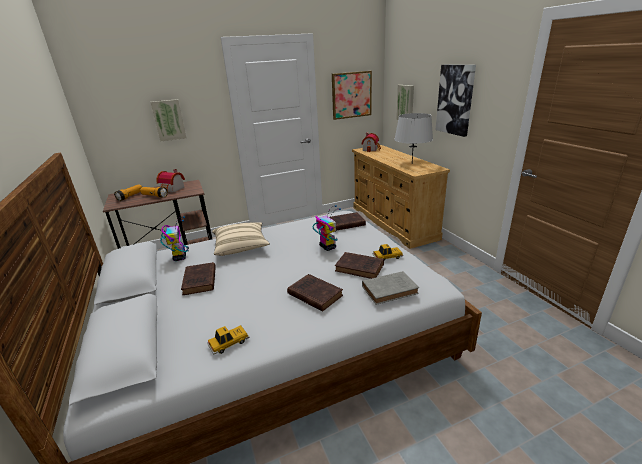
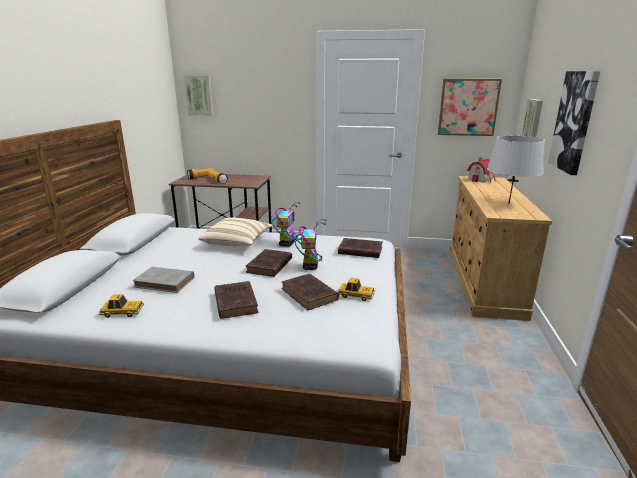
camera: 30 degrees right, 5 degrees down
(169, 120) = (253, 111): picture -> picture (199, 95)
(172, 189) = (237, 179): toy house -> none
(179, 257) = (182, 236): toy robot -> toy robot (287, 244)
(200, 281) = (169, 259): brown book -> brown book (269, 266)
(391, 289) = (309, 326): grey book -> grey book (166, 282)

